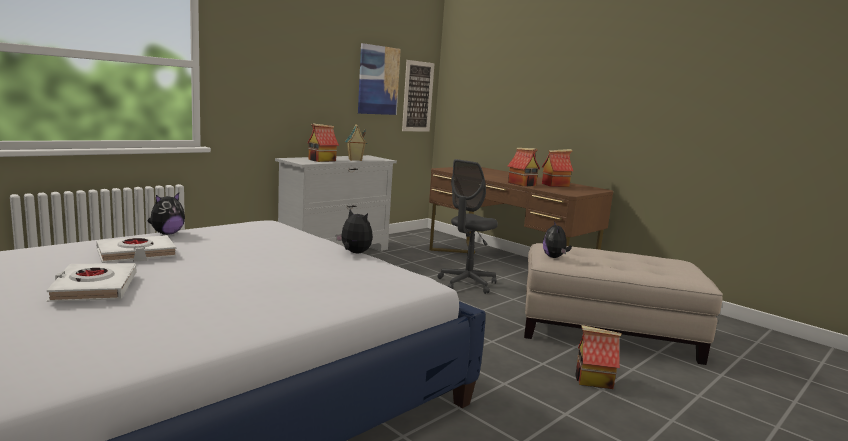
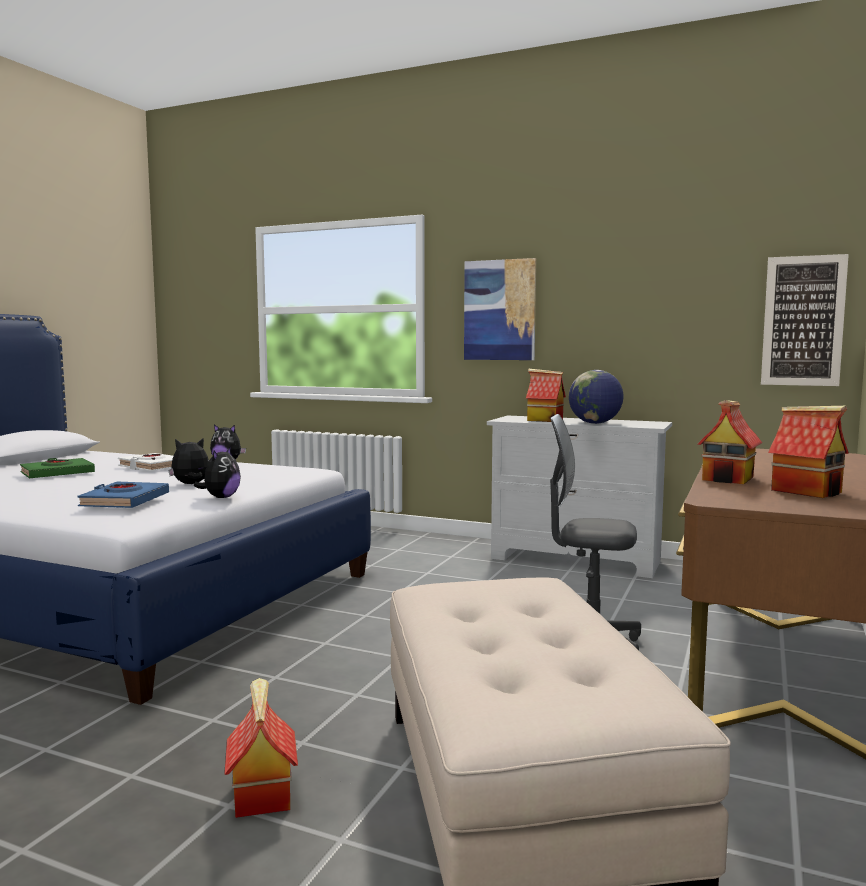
camera: 70 degrees right, 5 degrees down
(94, 288) = (57, 473): white book -> green book
(349, 273) = (124, 501): none -> blue book
(355, 160) = (595, 423): toy house -> globe
(378, 80) = (699, 300): picture -> picture (499, 310)
(554, 257) = (447, 589): plush toy -> plush toy (191, 484)

